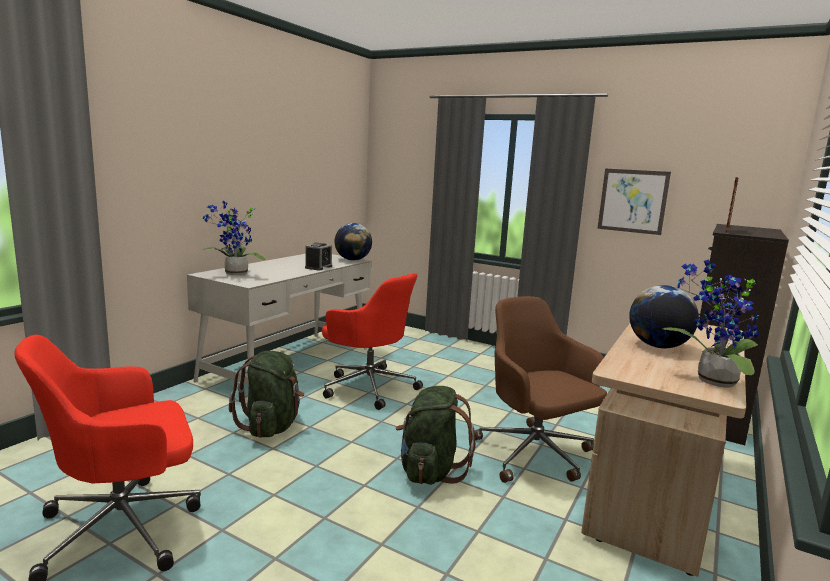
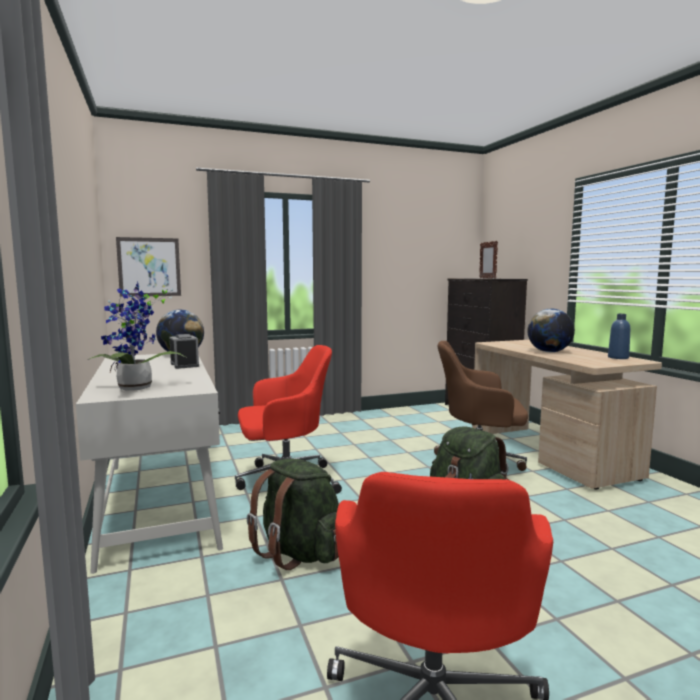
camera: 50 degrees left, 5 degrees down
(632, 201) = (390, 267): picture -> picture (149, 267)
(711, 381) = (618, 357): potted plant -> blue bottle

